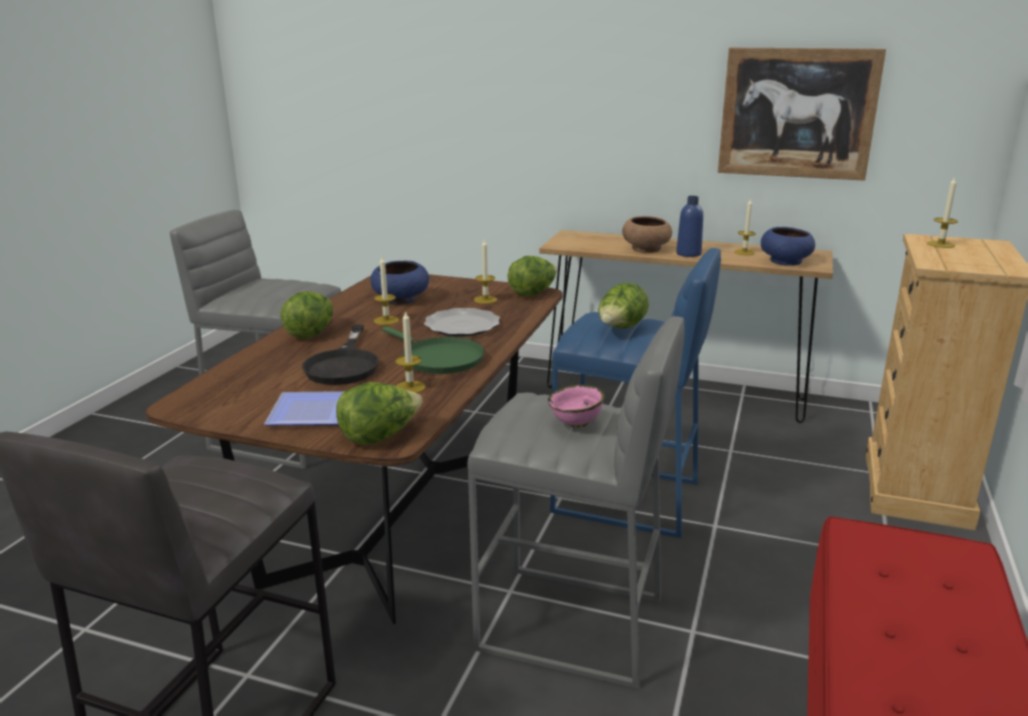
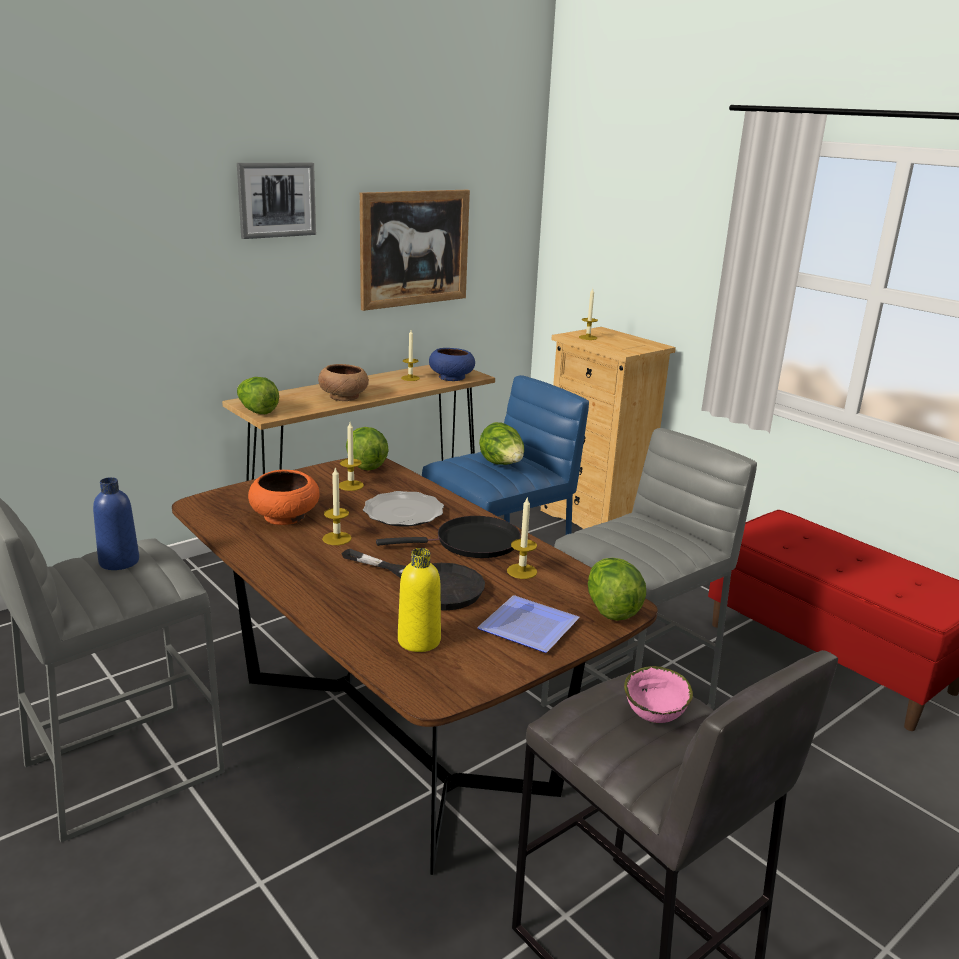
camera: 60 degrees left, 0 degrees up
(253, 383) = (419, 641): none -> yellow bottle
(311, 333) = (315, 581): lettuce -> lettuce (257, 411)
(401, 299) = (285, 517): blue bowl -> orange bowl
(439, 359) = (472, 543): green frying pan -> black frying pan
(576, 424) = (661, 534): pink bowl -> pink bowl (655, 717)
(634, 51) = (276, 200): none -> picture
(688, 254) = (382, 391): blue bottle -> blue bottle (119, 562)

